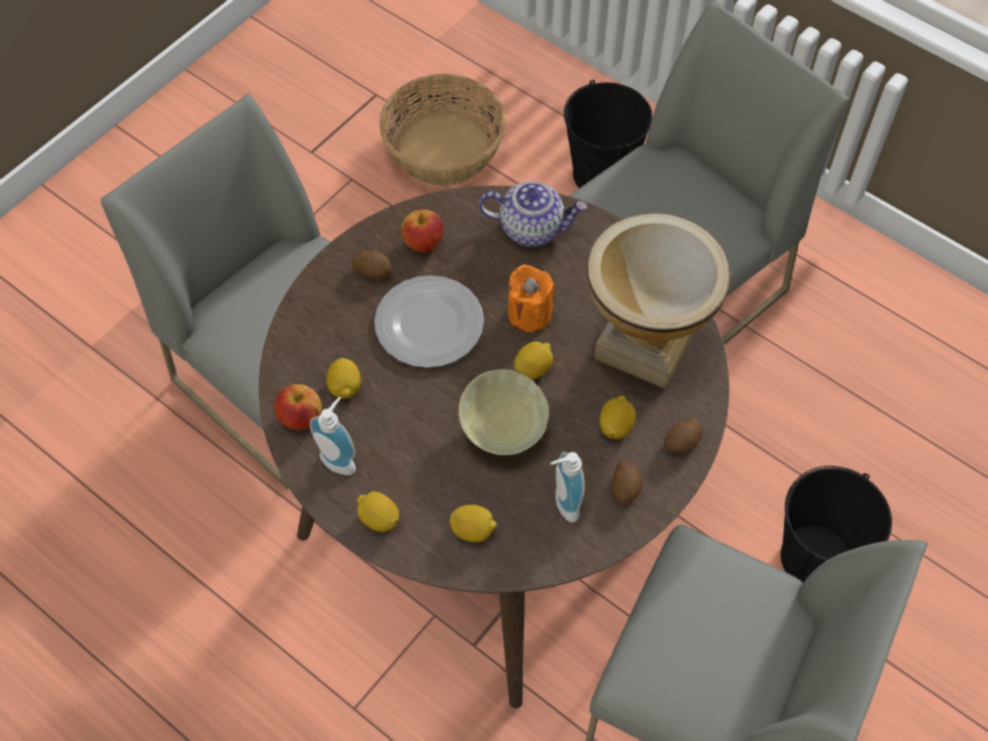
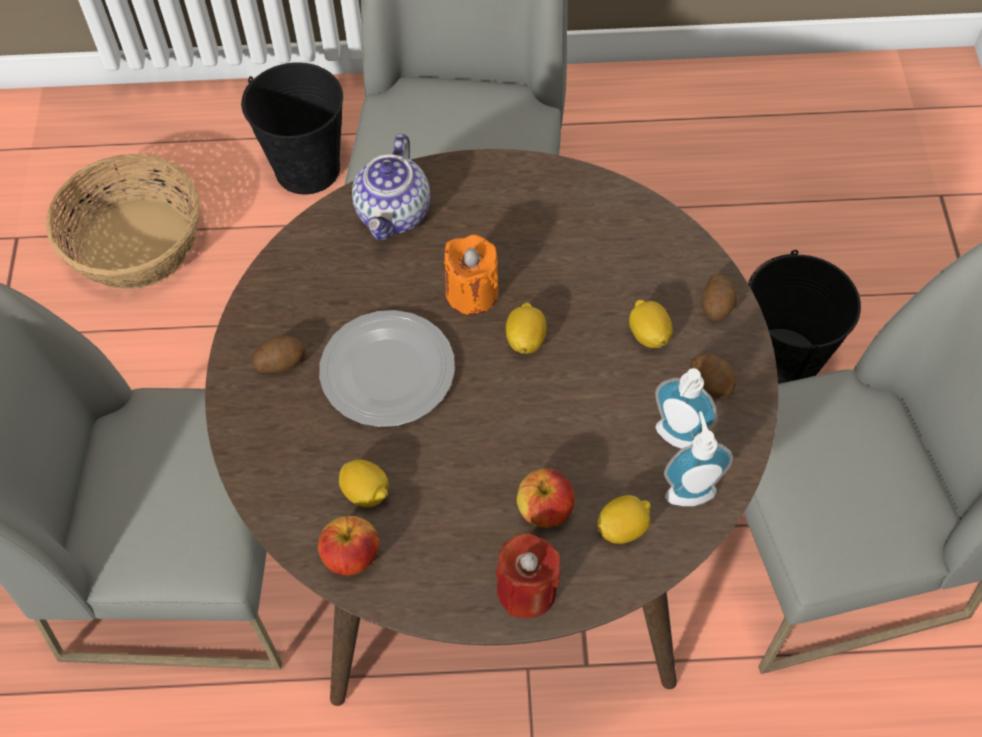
camera: 40 degrees left, 0 degrees up
(340, 458) = (432, 564): soap dispenser -> soap dispenser (689, 489)
(379, 519) = (527, 590): lemon -> red candle
(423, 243) = (304, 300): apple -> apple (545, 510)
(502, 431) = (556, 417): beige bowl -> none
(532, 228) = (394, 214): teapot -> teapot turned 135 degrees clockwise
(645, 343) = (599, 244): vase -> none

